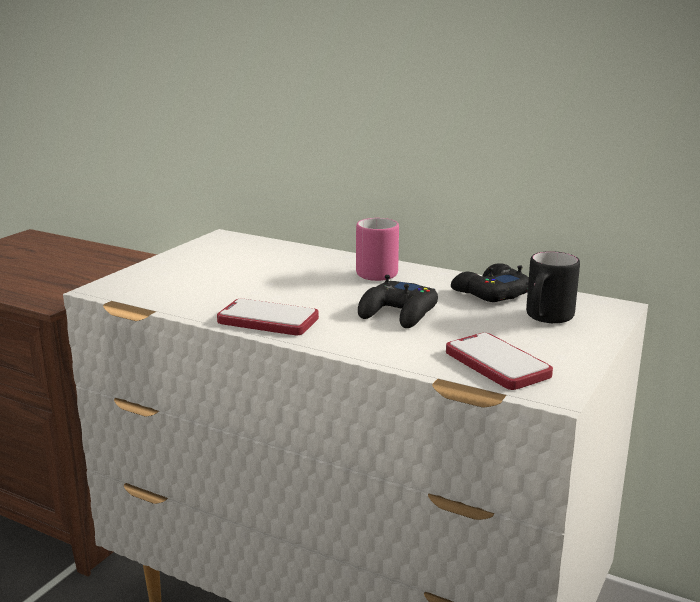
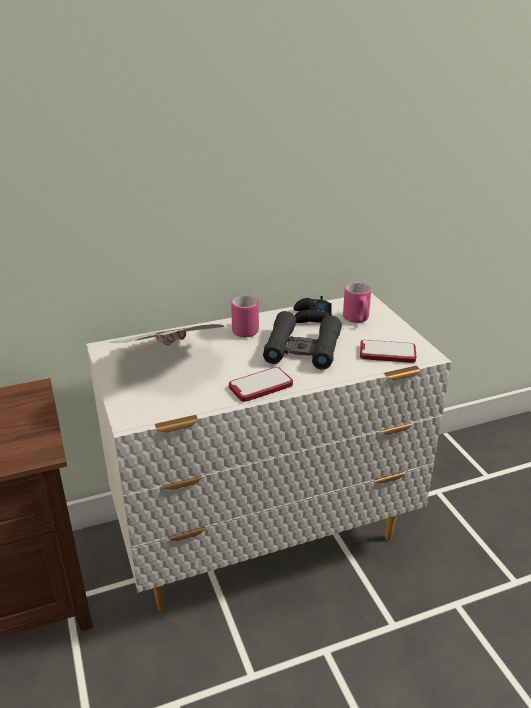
camera: 50 degrees left, 10 degrees up
(245, 266) = (169, 361): none -> newspaper
(399, 313) = (302, 349): black game controller -> black binoculars
(546, 319) = (357, 320): black mug -> pink mug

